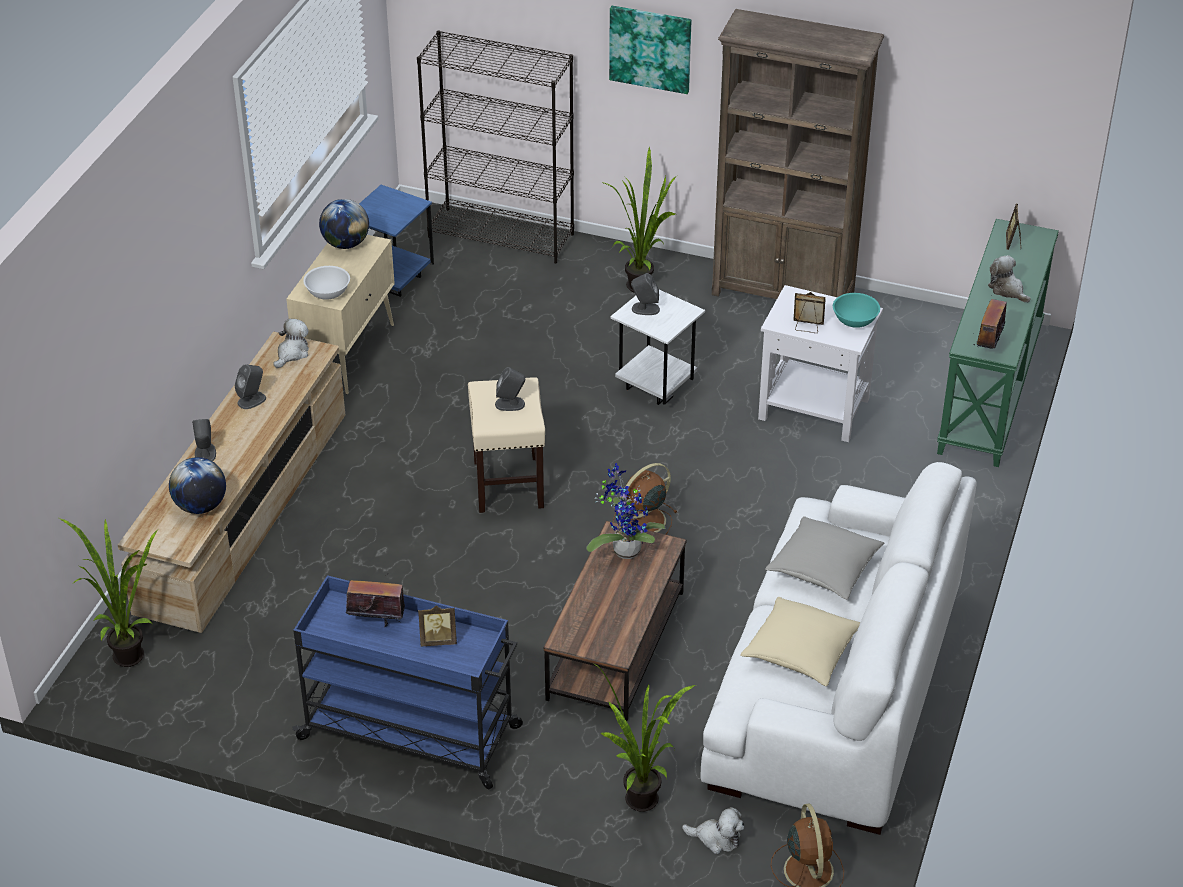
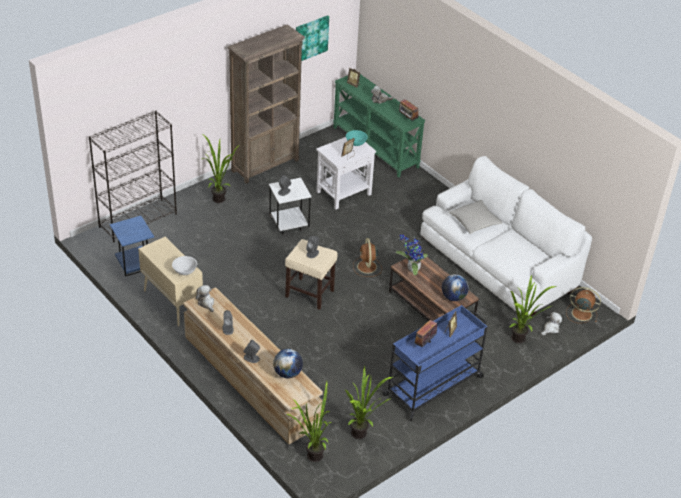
camera: 60 degrees left, 0 degrees up
(218, 692) = (362, 435): none -> potted plant
(345, 244) = (153, 250): globe -> globe (453, 297)
(650, 48) = (189, 87): picture -> picture (311, 38)
(801, 652) = (513, 249): beige pillow -> none

